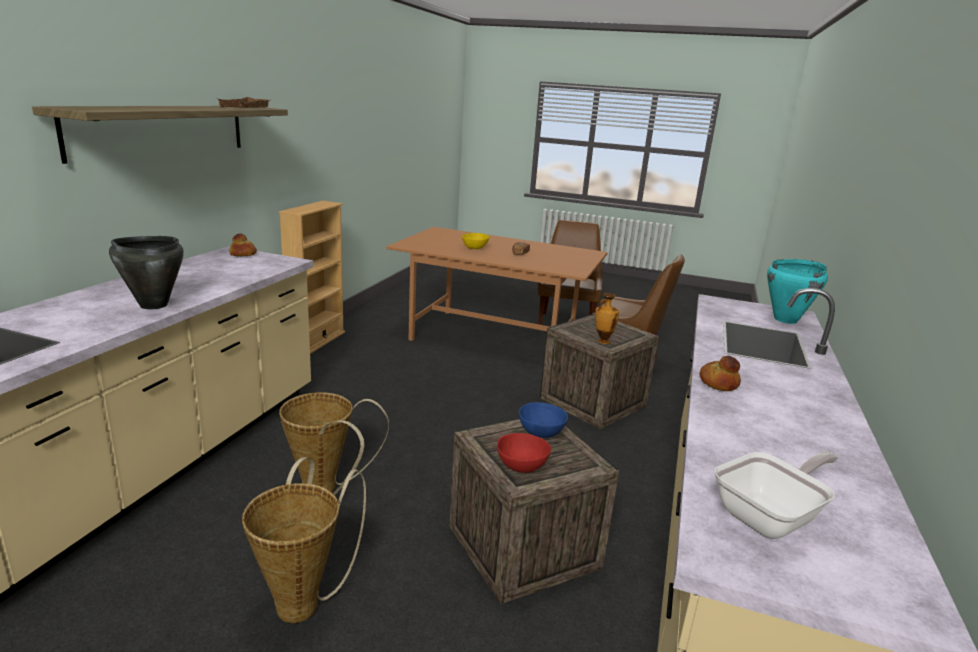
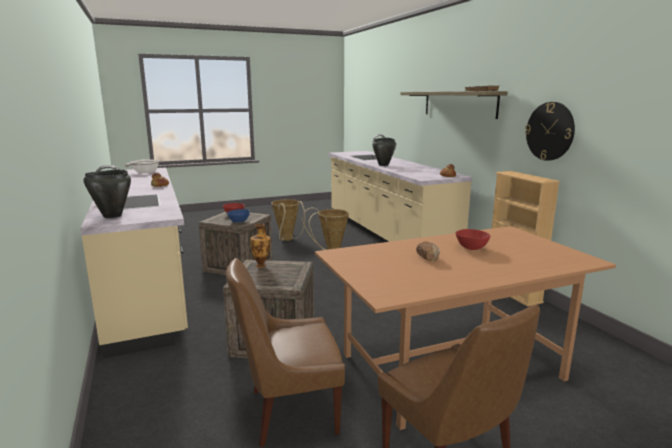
camera: 140 degrees right, 5 degrees down
(298, 152) = (550, 131): none -> wall clock
(475, 248) = (471, 248): yellow bowl -> red bowl
(786, 320) = (112, 216): turquoise cooking pot -> black cooking pot

